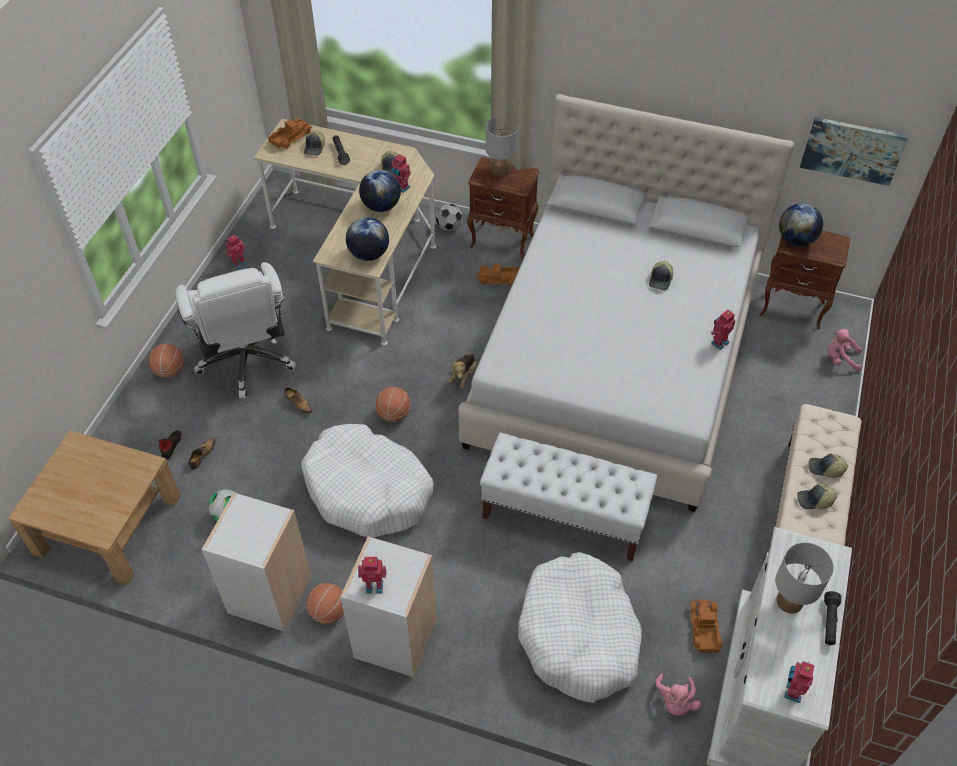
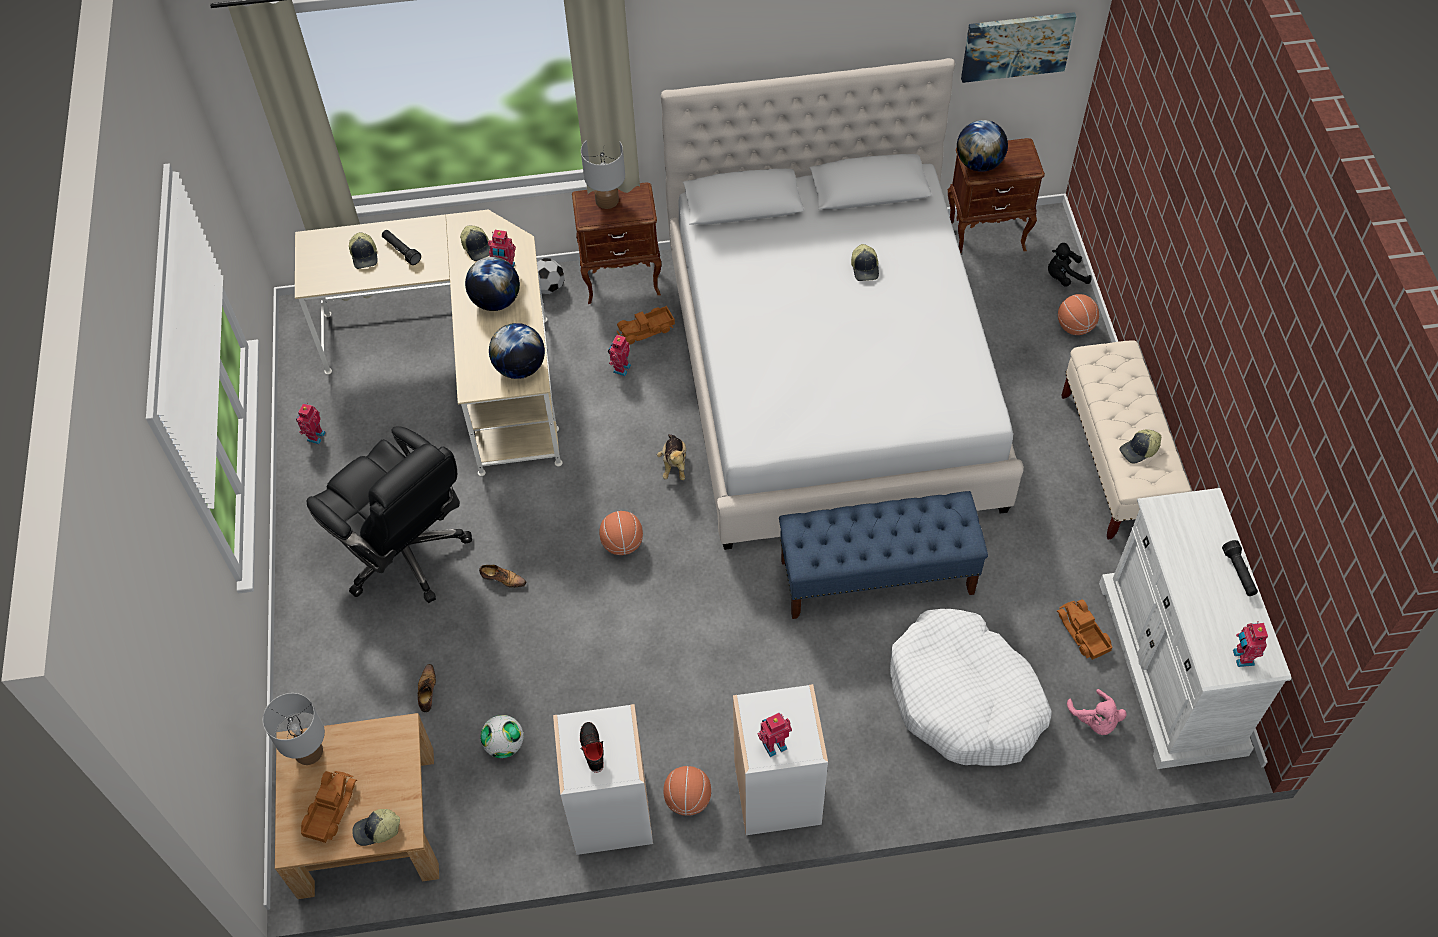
camera: 25 degrees left, 5 degrees up
(169, 371) = (318, 607): basketball -> basketball (1075, 327)
(171, 446) = (383, 696): black shoe -> black shoe (591, 748)
(246, 359) = (405, 552): white office chair -> black office chair
(290, 137) = (324, 253): toy truck -> toy truck (329, 809)
(368, 490) = (647, 644): white dog bed -> none
(565, 516) = (877, 577): white bench -> blue bench
(719, 342) = (965, 317): toy robot -> toy robot (620, 368)
(789, 601) = (1192, 569): grey table lamp -> grey table lamp (309, 751)
(825, 469) = (1132, 412): cap -> cap (377, 830)
(840, 359) = (1064, 277): pink plush toy -> black plush toy

